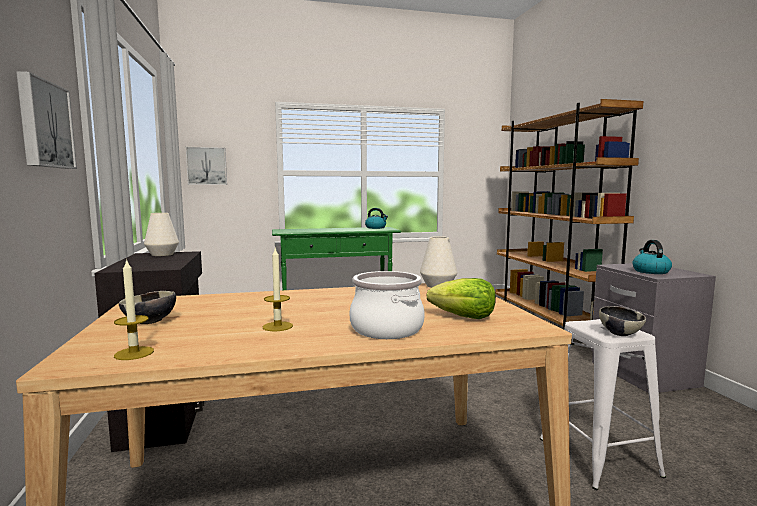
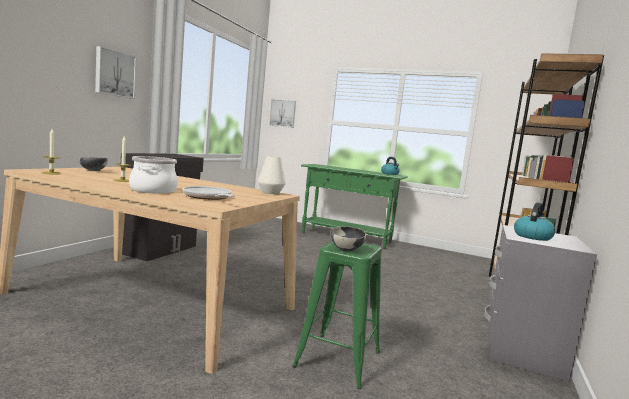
camera: 35 degrees right, 0 degrees up
(162, 254) = (179, 155): white vase -> none
(464, 317) = (208, 197): lettuce -> frying pan
(597, 456) = (338, 359): white stool -> green stool

